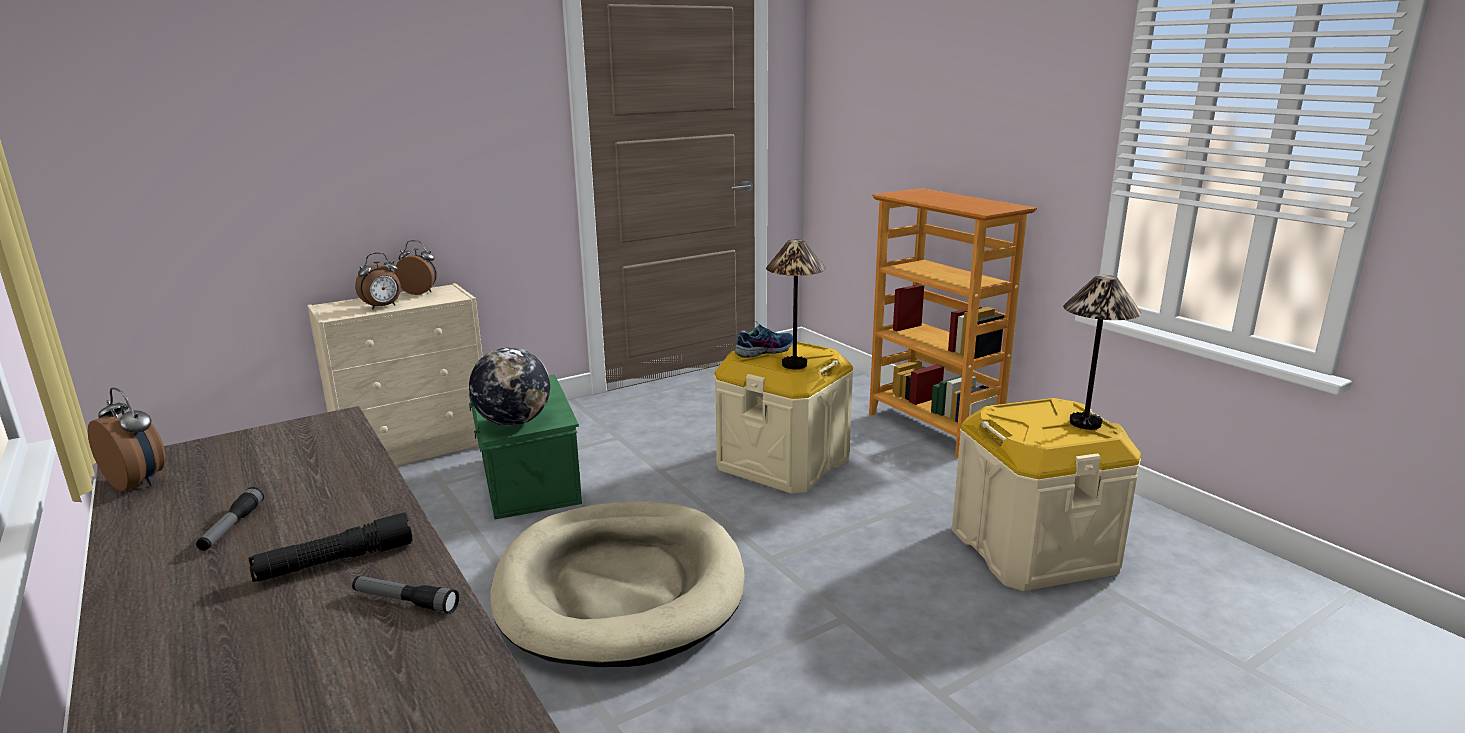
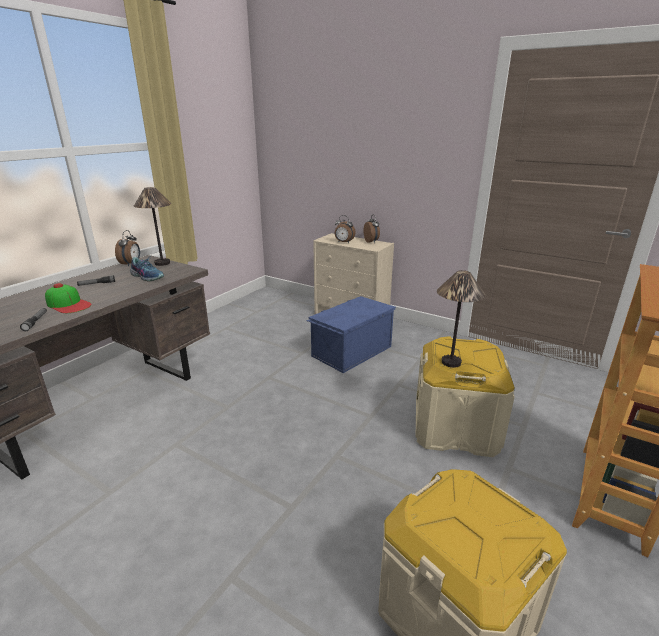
camera: 65 degrees right, 5 degrees up
(335, 562) = (68, 304): black flashlight -> cap
(513, 422) = (331, 316): globe -> none
(527, 481) = (350, 351): green storage box -> blue storage box
(620, 588) = (277, 411): beige dog bed -> none
(764, 350) = (463, 346): shoe -> shoe (147, 276)
(1085, 423) = (494, 551): table lamp -> table lamp (162, 263)

